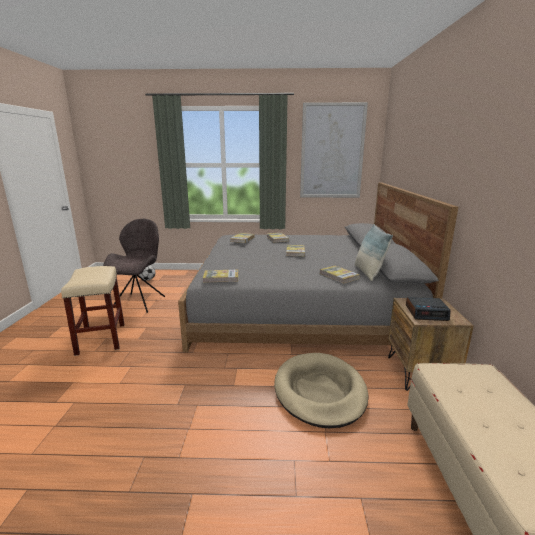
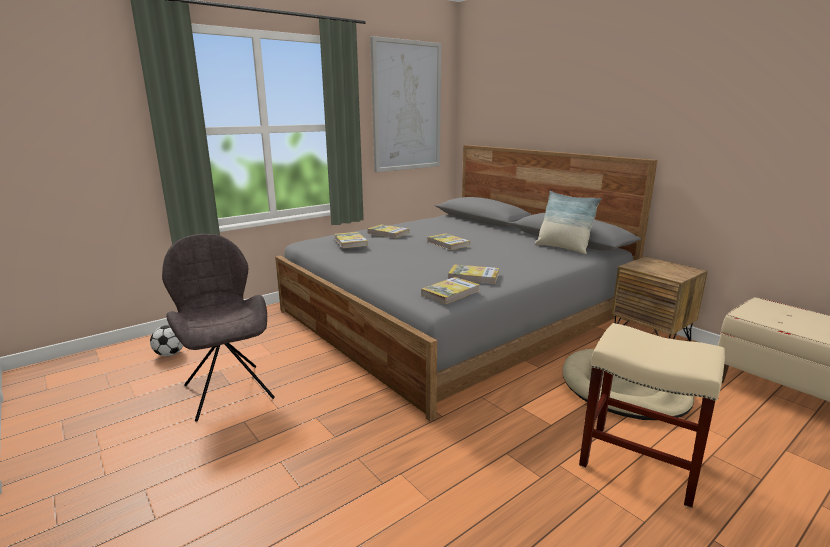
camera: 40 degrees left, 0 degrees up
(101, 339) = (276, 467): beige stool -> beige stool (640, 463)
(339, 276) = (549, 257): book -> book (473, 276)
(426, 313) = (666, 271): alarm clock -> none

